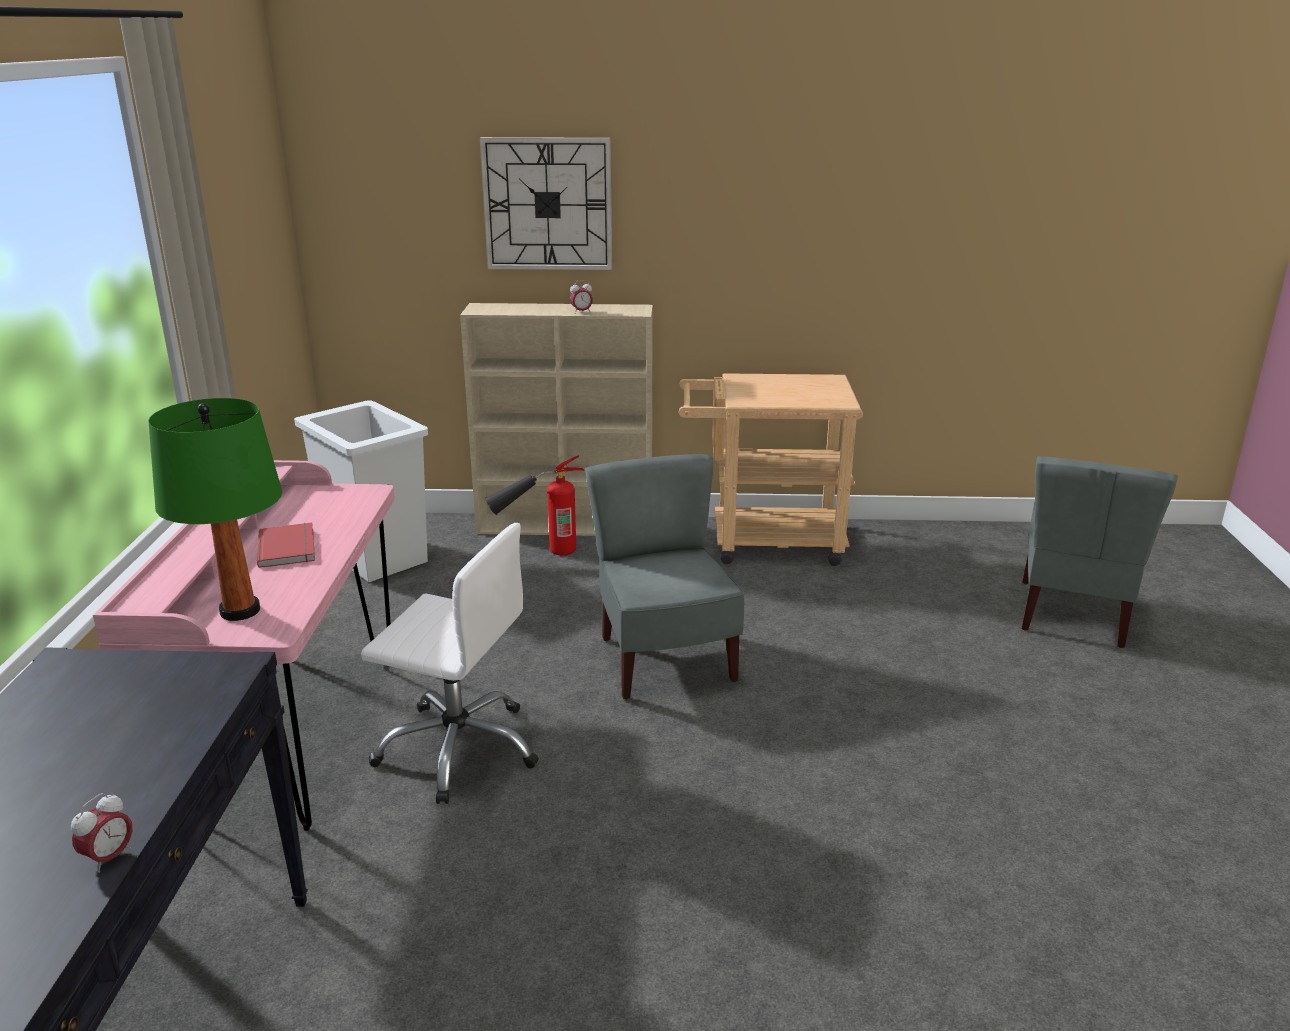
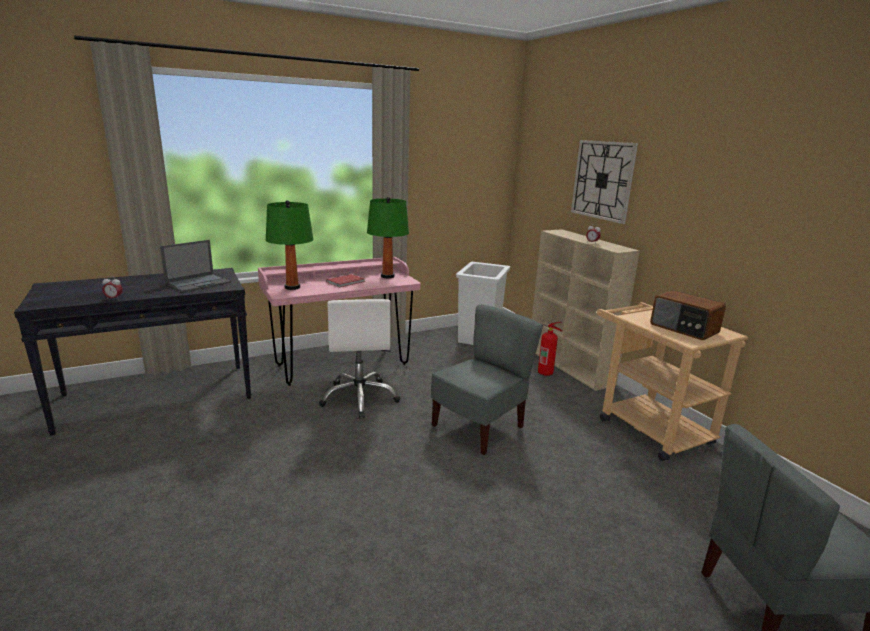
camera: 60 degrees right, 5 degrees down
(133, 708) = (199, 283): none -> laptop
(310, 502) = (387, 276): none -> green table lamp
(802, 391) = (683, 329): none -> radio

